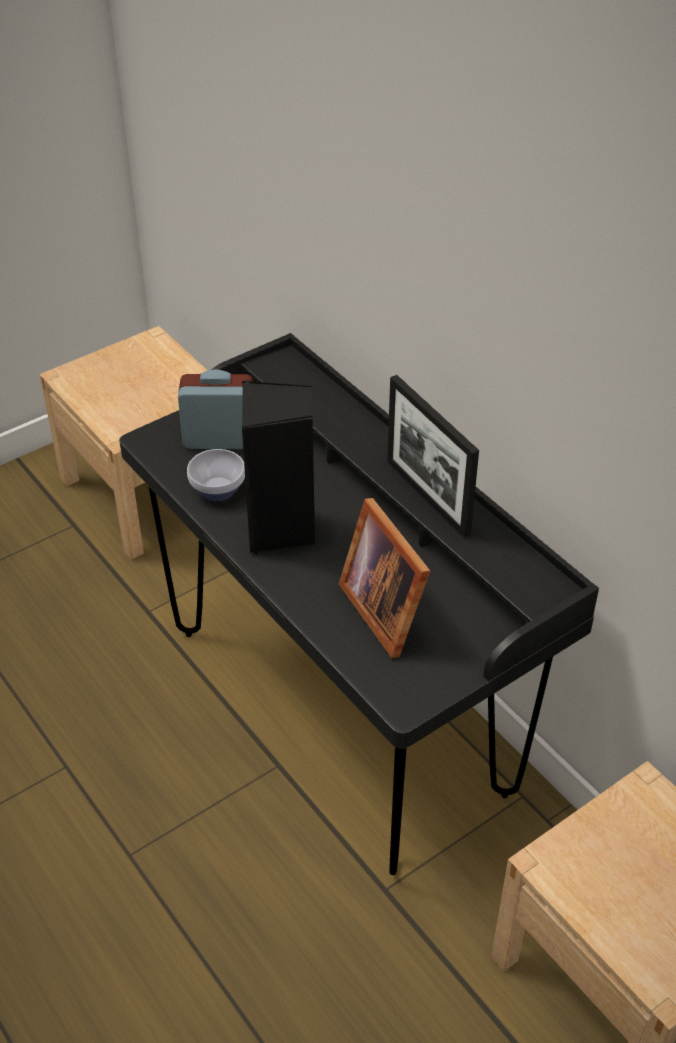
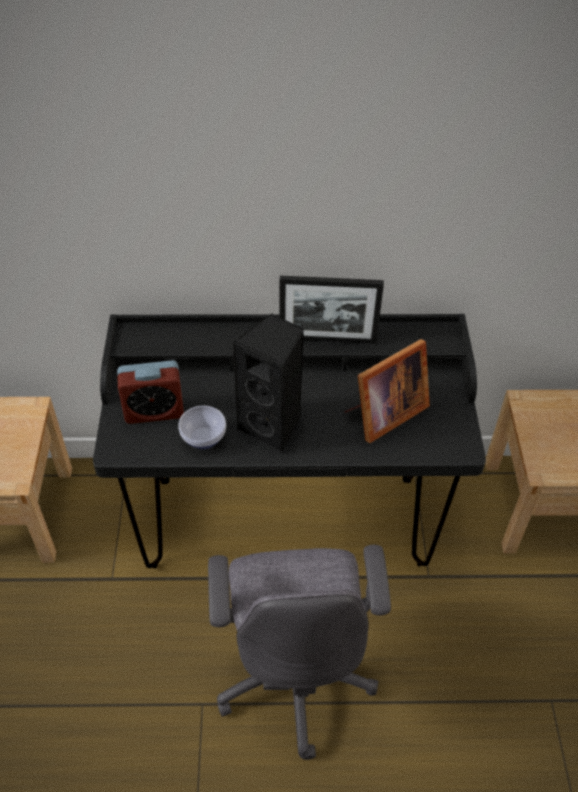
camera: 55 degrees left, 5 degrees up
(156, 827) = (296, 674): none -> grey office chair
(219, 439) = (154, 411): alarm clock -> alarm clock turned 135 degrees counterclockwise
(386, 608) = (383, 414): picture frame -> picture frame turned 45 degrees counterclockwise

